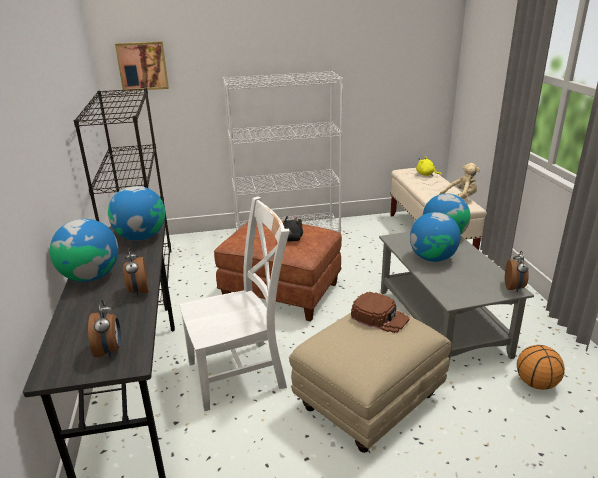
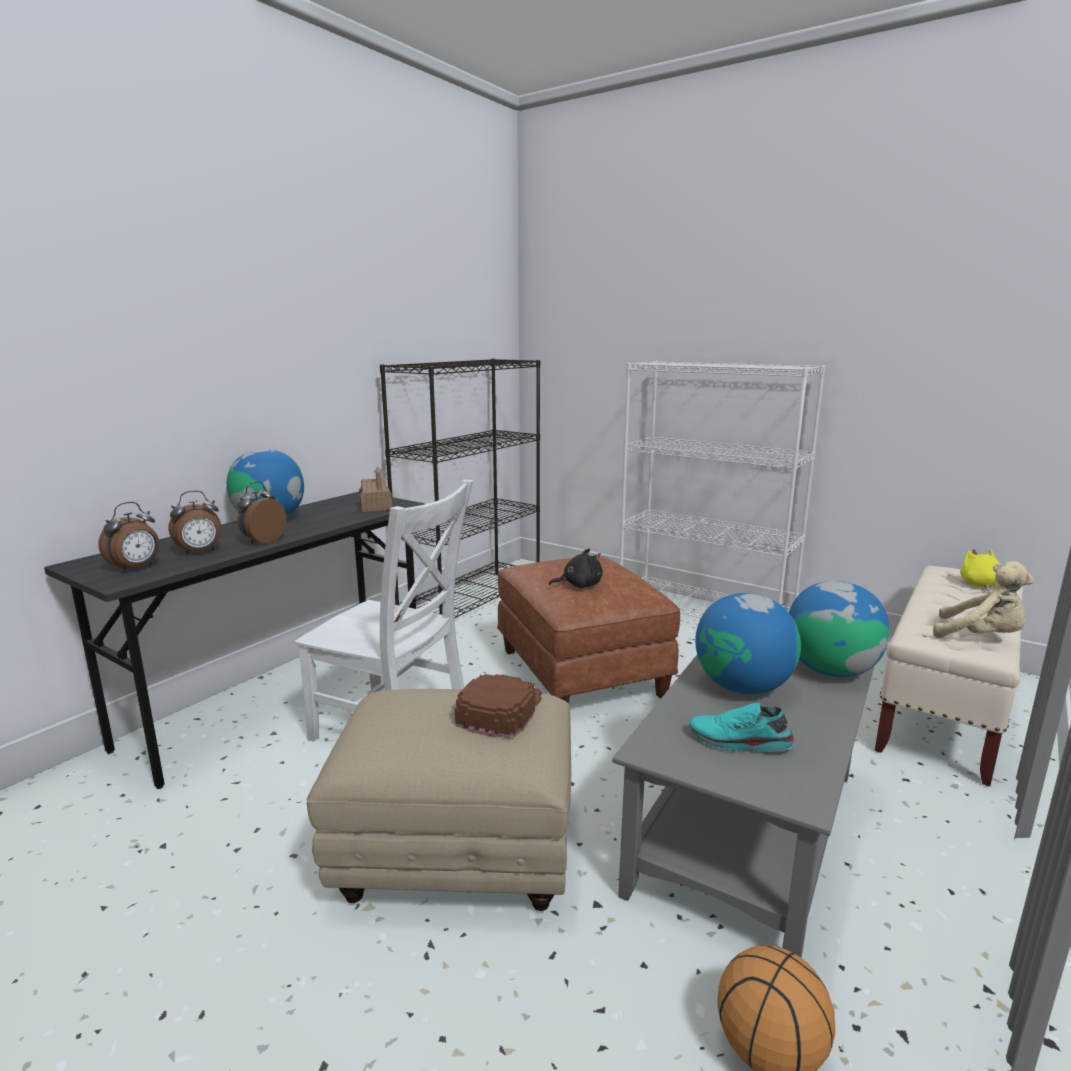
camera: 45 degrees right, 10 degrees down
(141, 237) = (376, 507): globe -> toy house
(142, 66) = (566, 339): picture -> none
(380, 317) = (500, 709): brown cap -> brown cap turned 150 degrees counterclockwise
(469, 280) = (739, 742): none -> turquoise shoe
(514, 288) = (807, 798): alarm clock -> alarm clock (200, 552)

